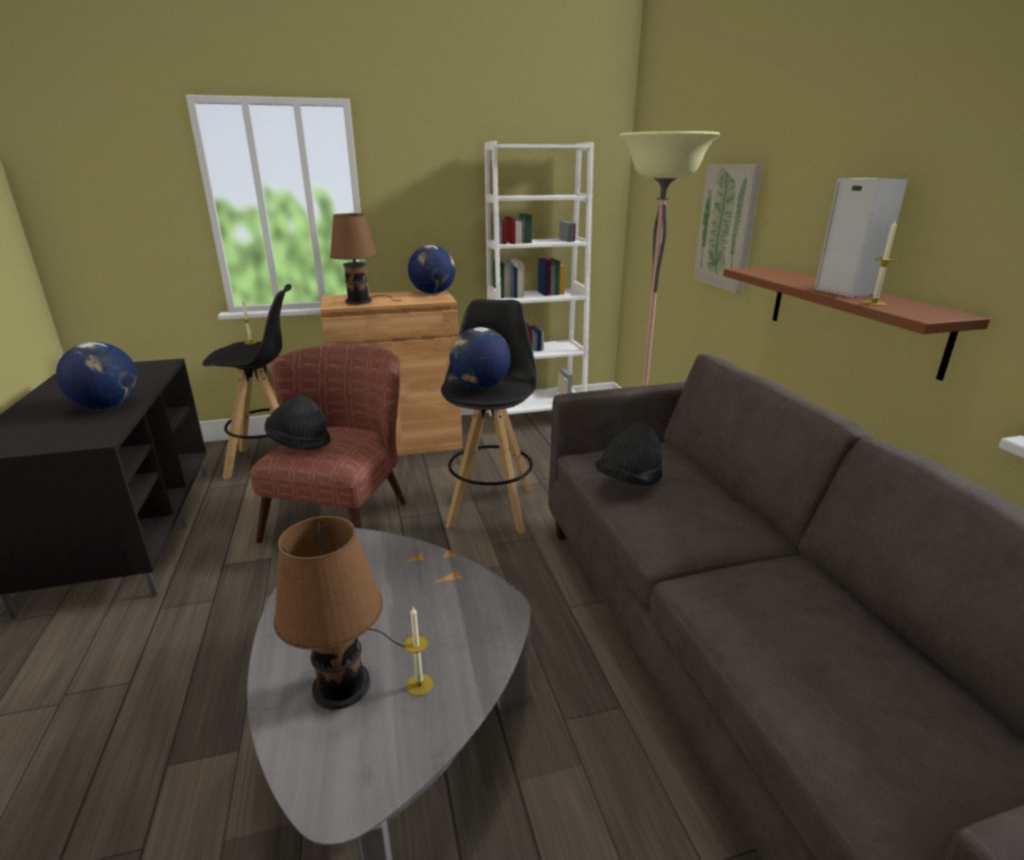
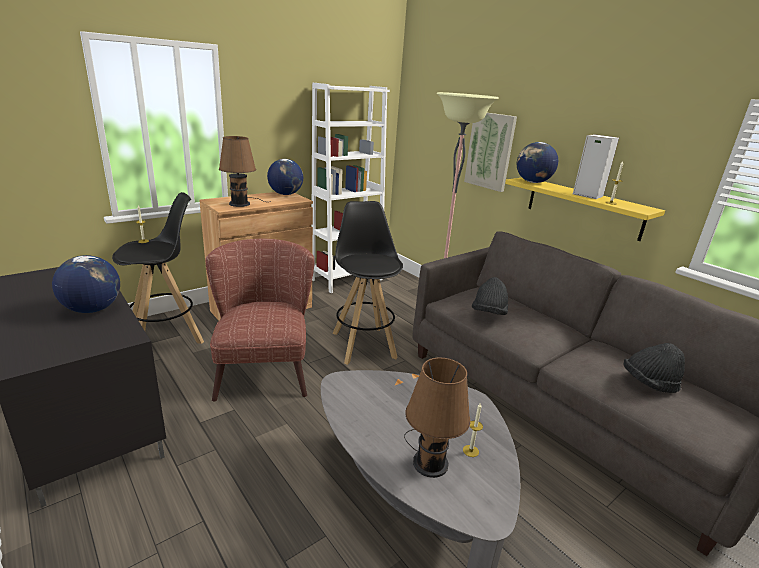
camera: 25 degrees left, 0 degrees up
(299, 442) = (243, 317): black hat -> black hat (648, 383)
(480, 386) = (367, 263): globe -> globe (532, 182)
(851, 316) = (583, 207): brown shelf -> yellow shelf

